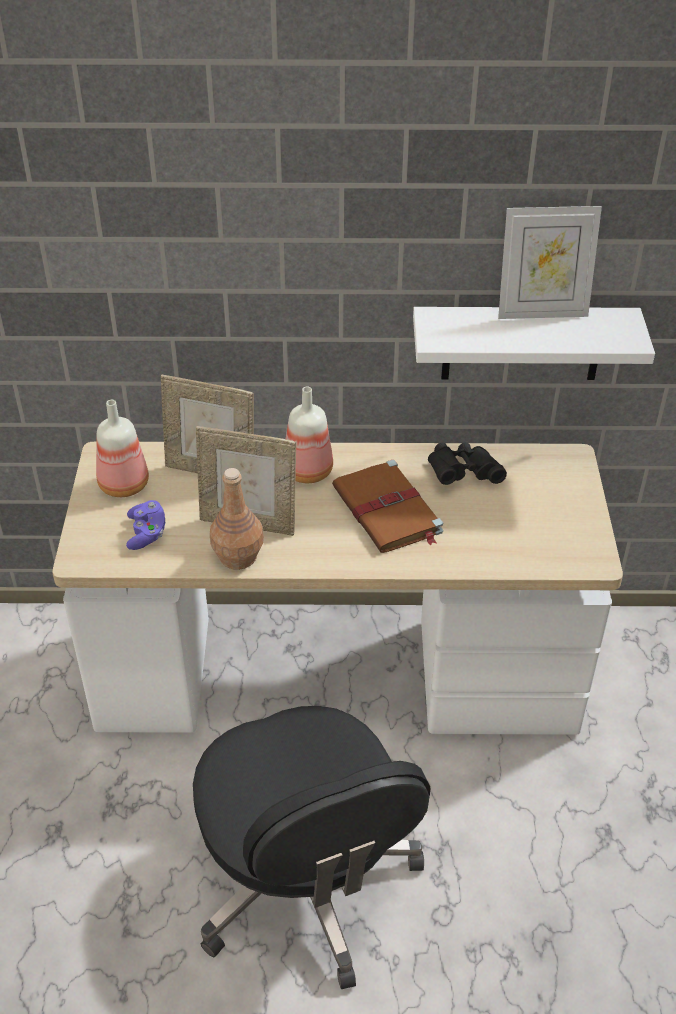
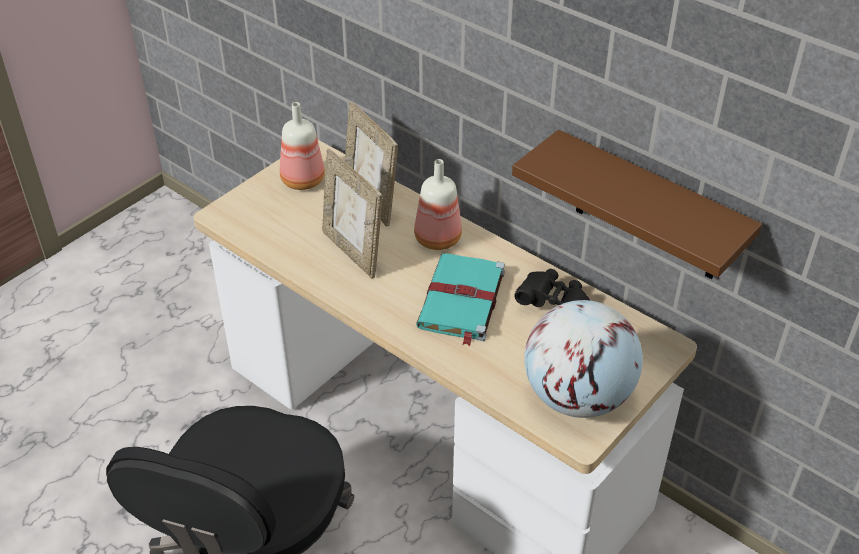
camera: 40 degrees right, 0 degrees up
(147, 533) = (278, 221): purple game controller -> none
(239, 556) = (318, 272): brown bottle -> none
(388, 511) = (461, 301): brown book -> turquoise book
(522, 343) = (649, 209): white shelf -> brown shelf
(541, 312) = (661, 183): picture frame -> none
(557, 533) = (577, 396): none -> globe

